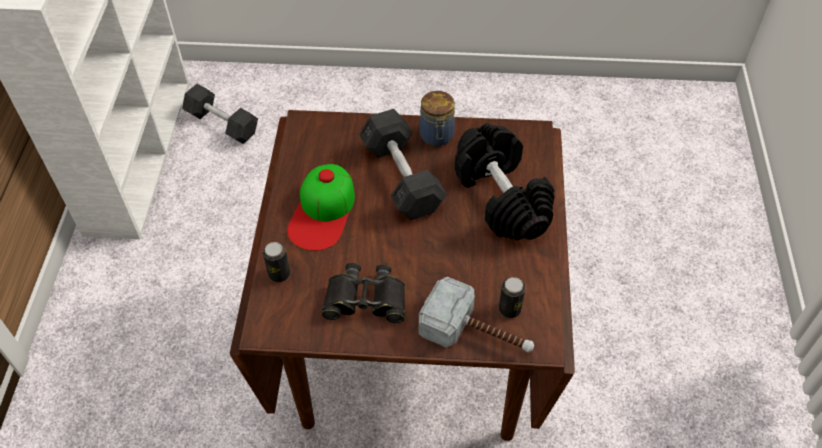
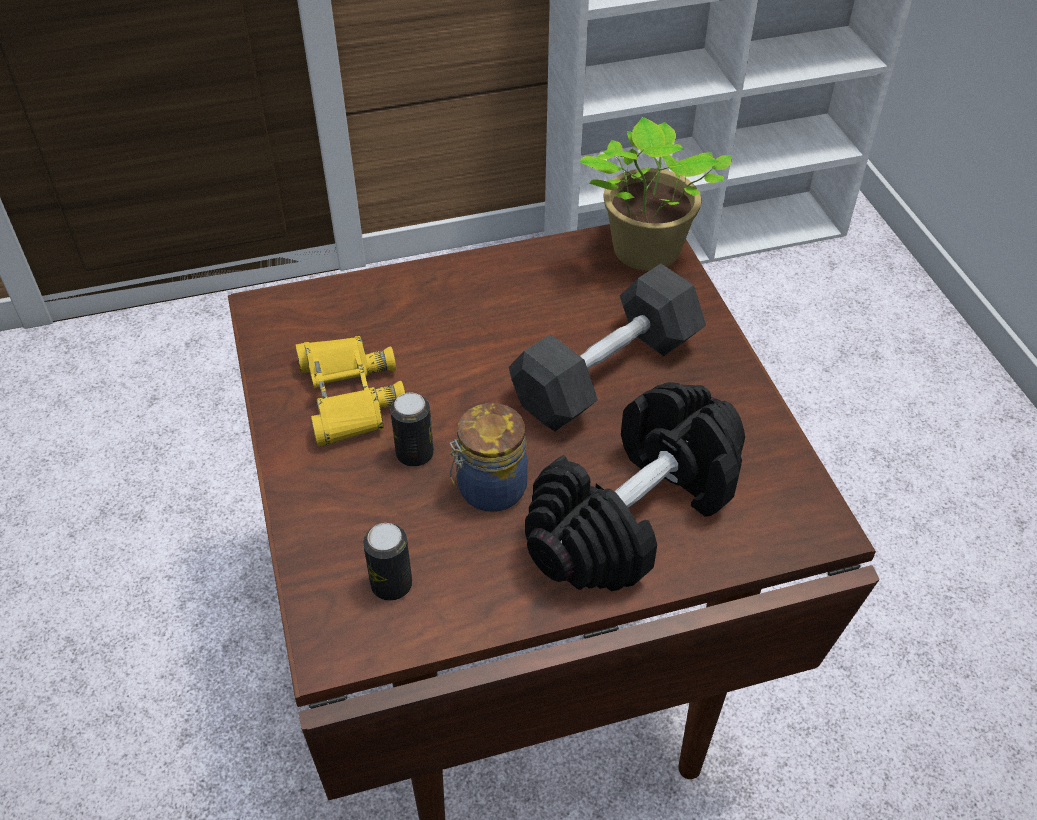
camera: 70 degrees right, 5 degrees down
(222, 123) = (801, 294): grey dumbbell -> none
(279, 274) = (361, 294): can -> can (415, 454)
(317, 132) = (643, 253): none -> potted plant
(323, 212) = (492, 304): cap -> none
(365, 300) = (348, 396): black binoculars -> yellow binoculars
(437, 136) = (722, 392): jar -> jar (489, 489)
(477, 334) = (326, 551): hammer -> none

